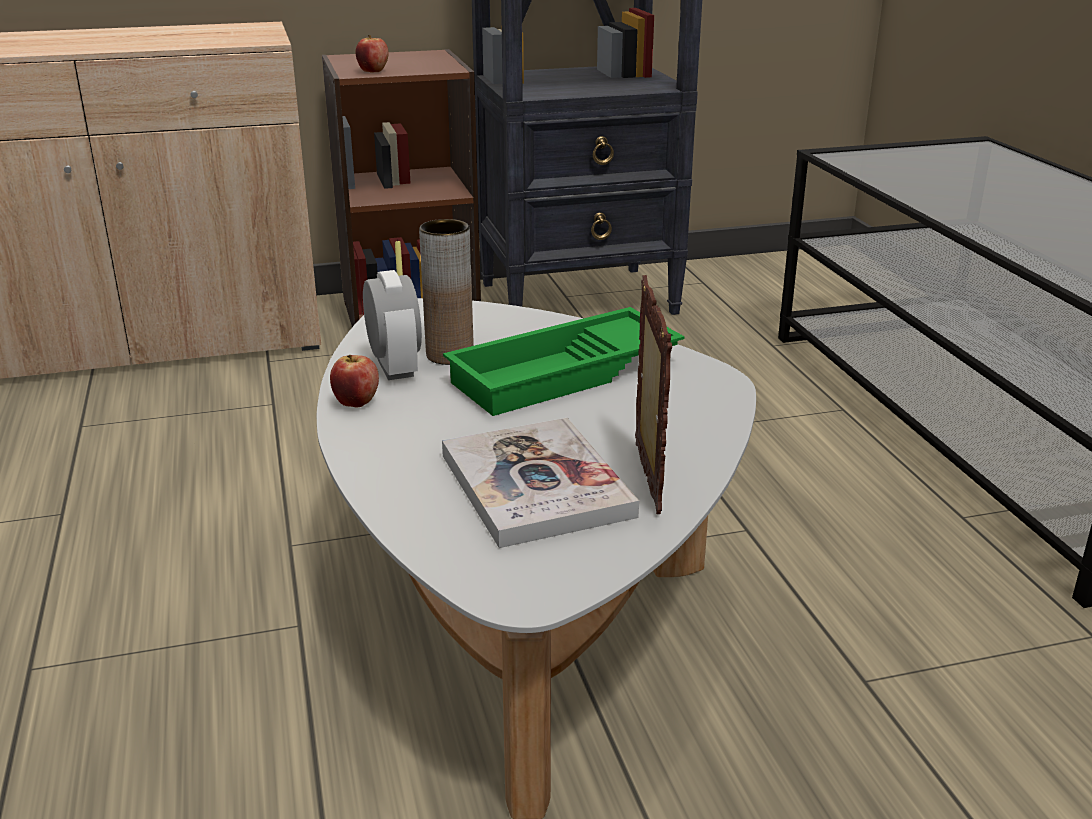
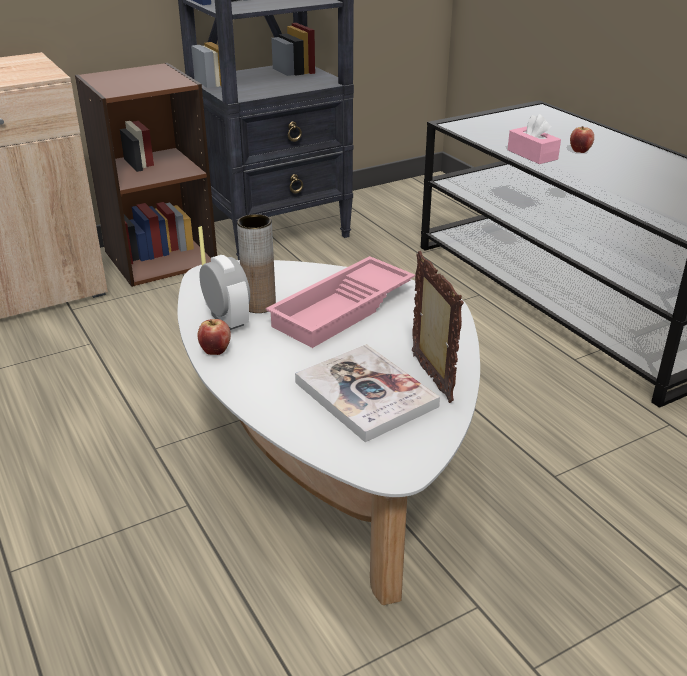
camera: 15 degrees left, 5 degrees up
(373, 71) = (127, 89): apple -> apple (580, 151)
(565, 375) = (343, 310): green tray -> pink tray
(937, 199) = (532, 154): none -> pink tissue box

